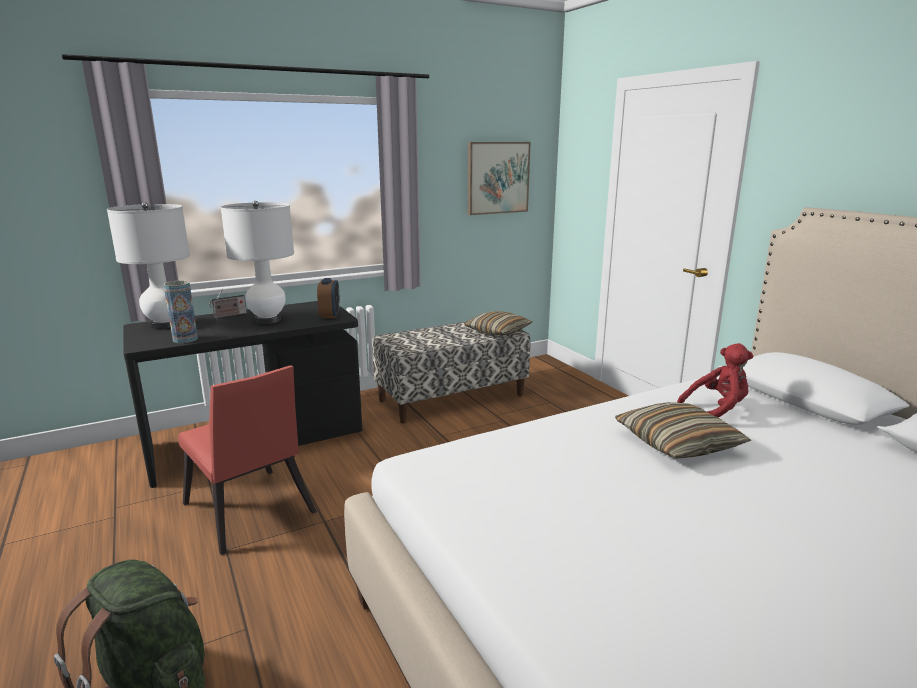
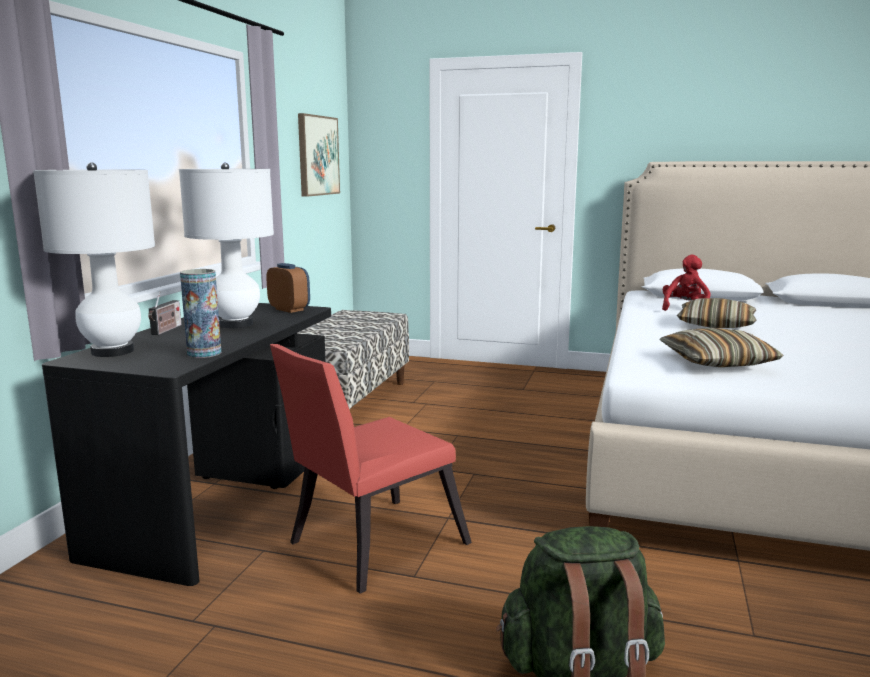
camera: 45 degrees left, 5 degrees down
(250, 513) = (369, 546): red chair -> red chair turned 135 degrees clockwise
(498, 331) = (377, 317): pillow -> pillow (717, 362)

